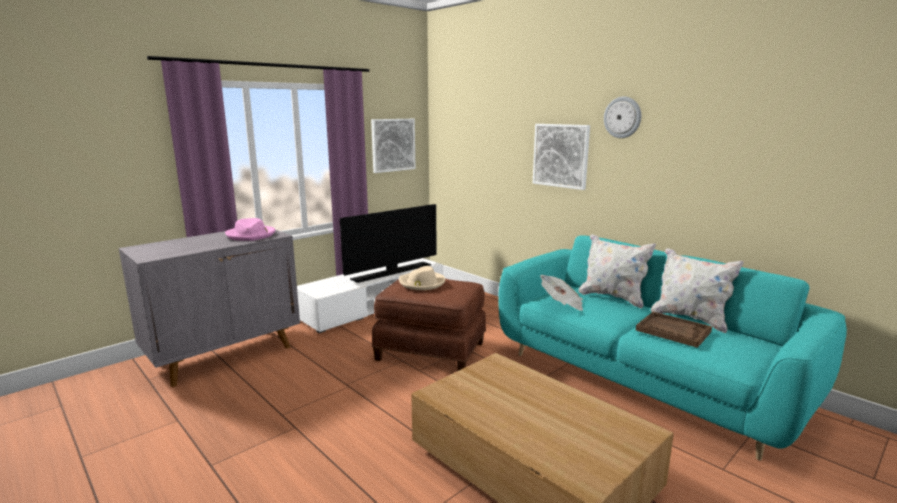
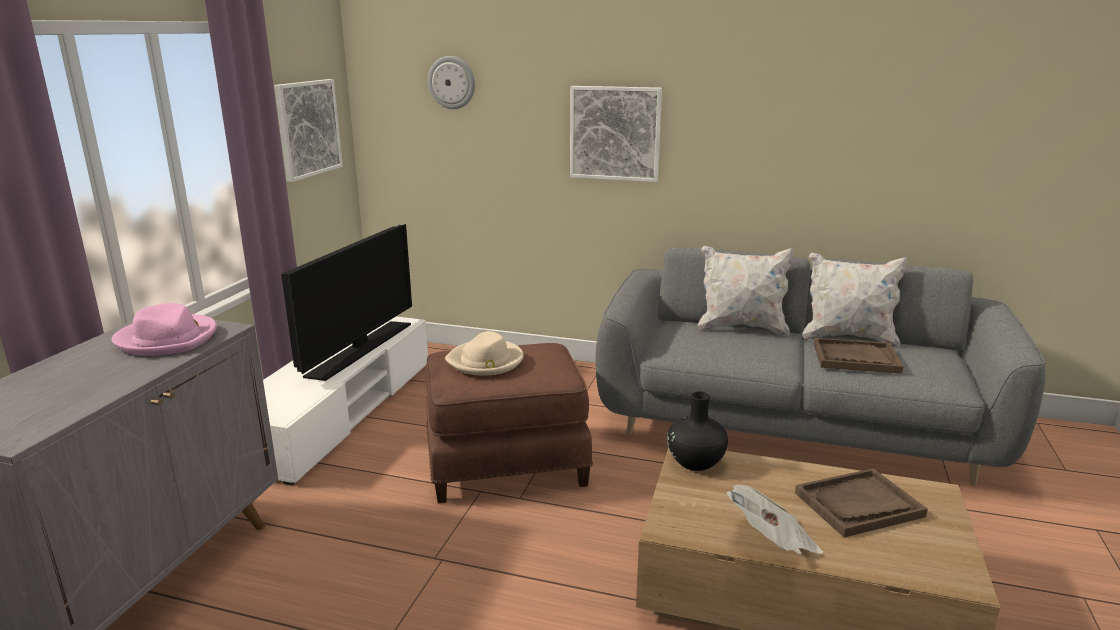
camera: 30 degrees left, 5 degrees up
(496, 366) = (695, 462): none -> black vase
(562, 304) = (701, 351): newspaper -> newspaper (772, 541)
(574, 419) = (858, 505): none -> brown tray
(622, 117) = (713, 76): wall clock -> wall clock (452, 82)
(642, 381) = (792, 427): turquoise sofa -> grey sofa

